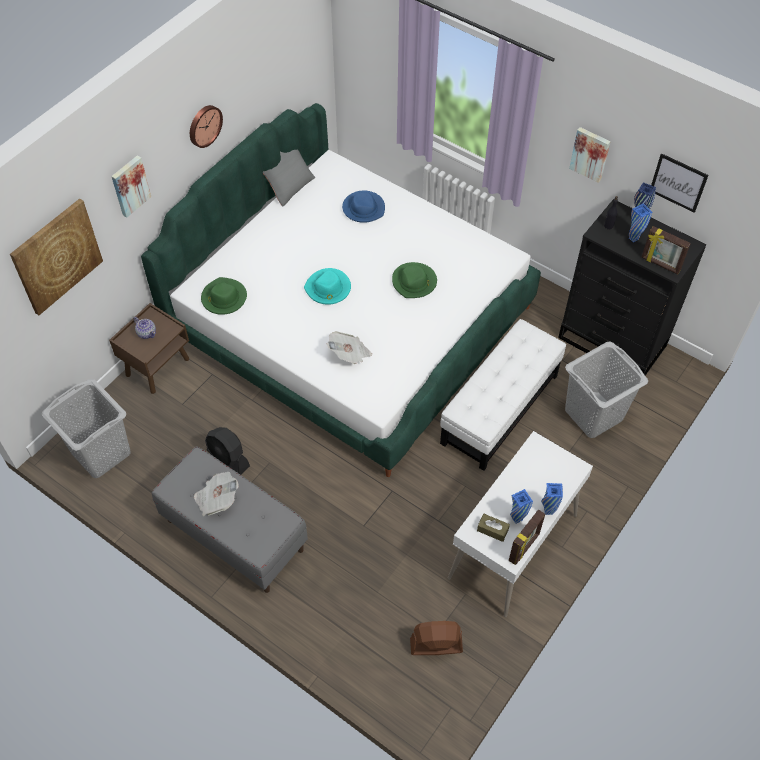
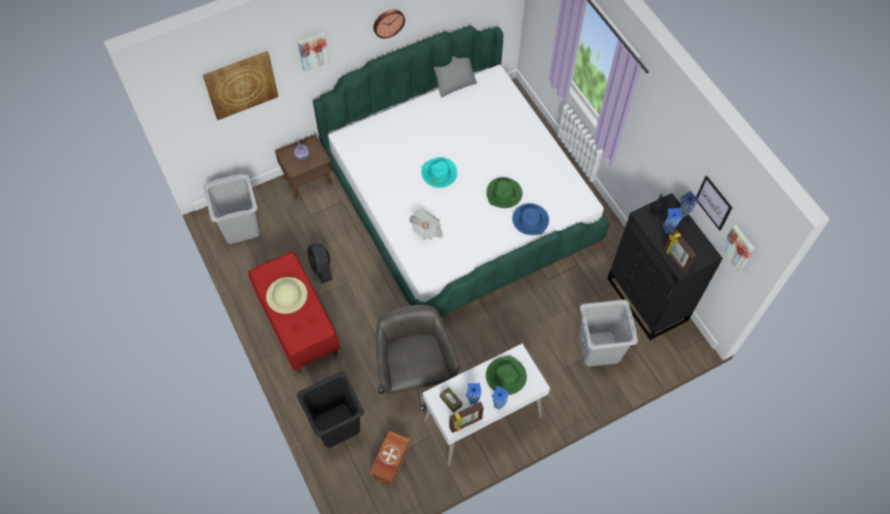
camera: 25 degrees right, 5 degrees up
(217, 499) = (286, 295): newspaper -> beige hat
(224, 298) = (362, 152): green hat -> green hat (505, 376)
(234, 535) = (297, 323): grey bench -> red bench
(347, 632) = (335, 424): none -> black laundry basket
(364, 208) = (499, 121): blue hat -> blue hat (530, 220)
(409, 534) = (415, 377): none -> grey office chair
(436, 645) = (390, 462): brown fan -> brown storage box
(499, 409) = (530, 314): white ottoman -> none
(590, 153) = (664, 151): picture -> picture (738, 247)

